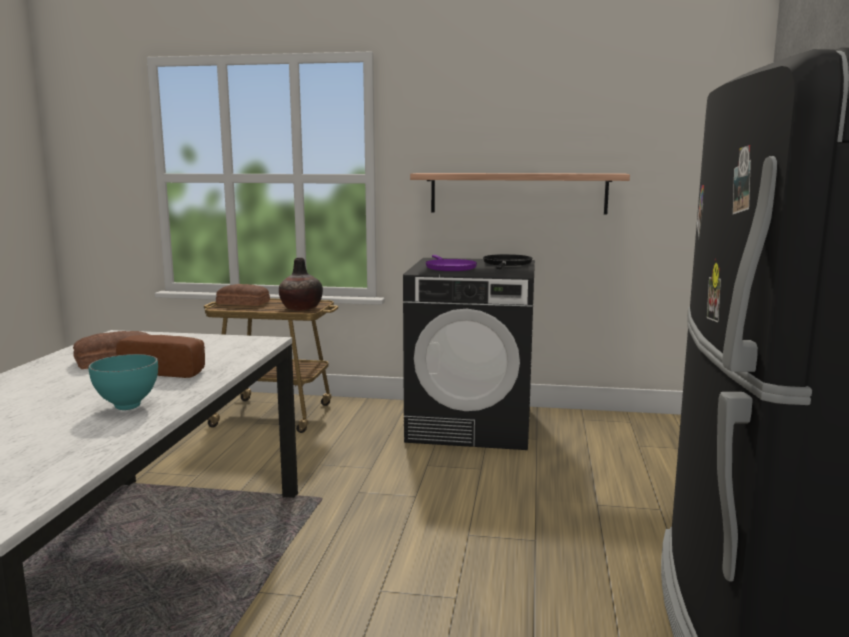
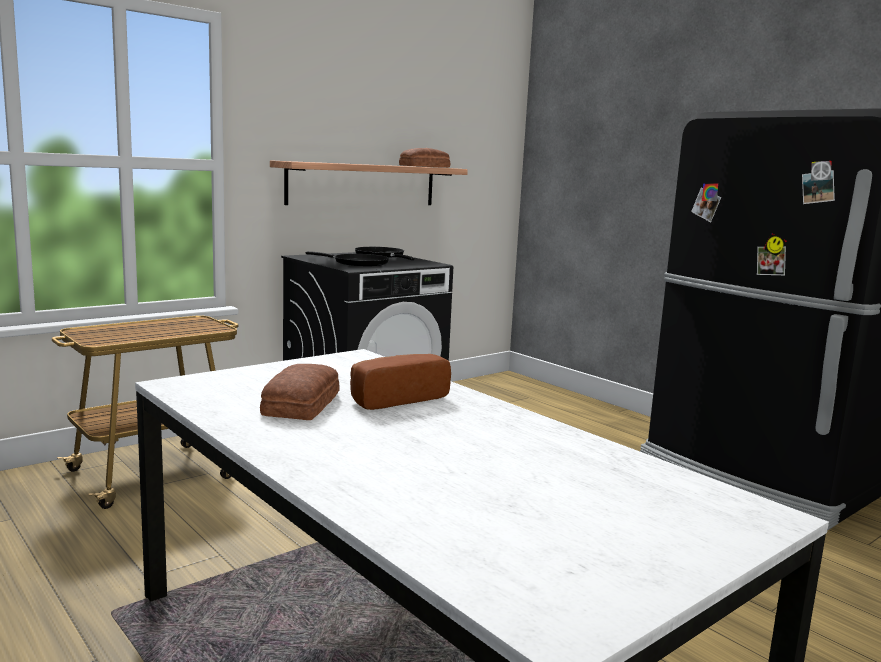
camera: 50 degrees left, 0 degrees up
(127, 406) = (499, 430): turquoise bowl -> none
(243, 303) = (106, 332): bread -> bread (425, 166)
(301, 308) = (199, 328): vase -> none
(449, 268) = (357, 263): purple frying pan -> black frying pan

